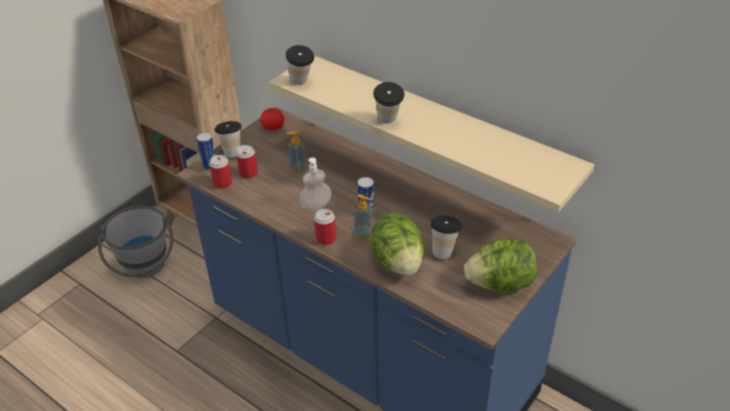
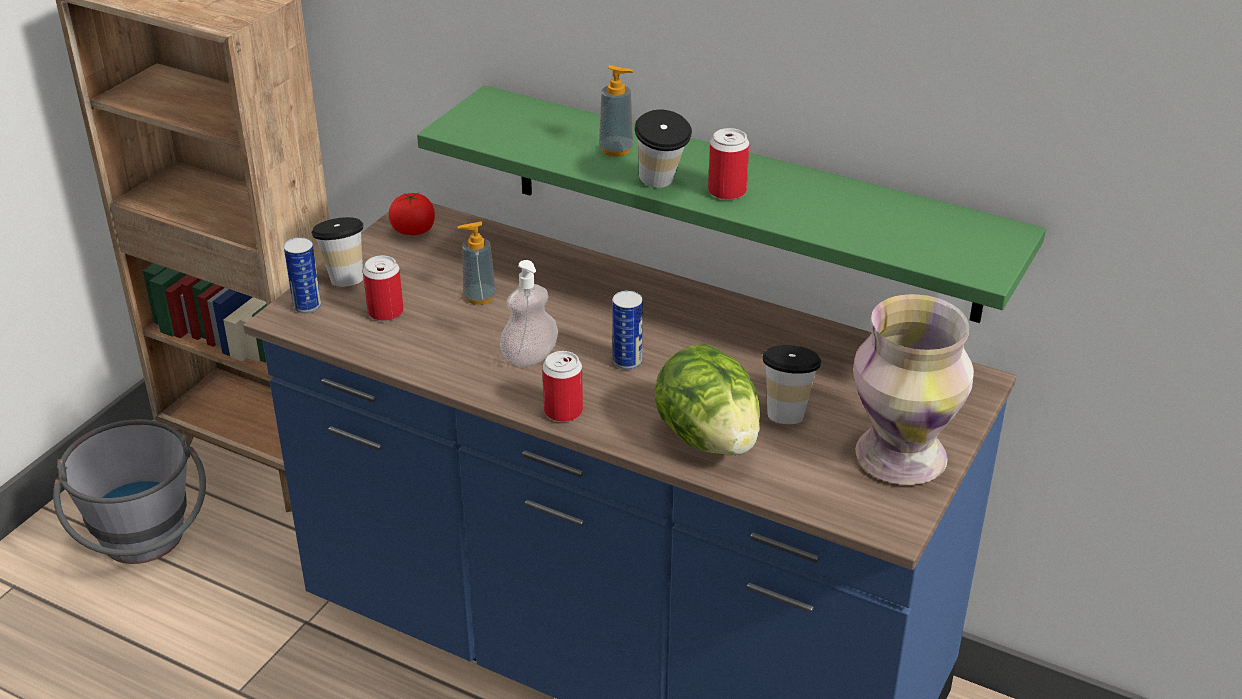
camera: 10 degrees left, 5 degrees down
(222, 183) = (339, 333): can -> can (727, 192)
(301, 83) = (480, 132): cup -> none
(363, 234) = (631, 397): soap dispenser -> soap dispenser (616, 150)
(437, 130) = (740, 202): beige shelf -> green shelf
(500, 284) = (902, 458): lettuce -> vase

